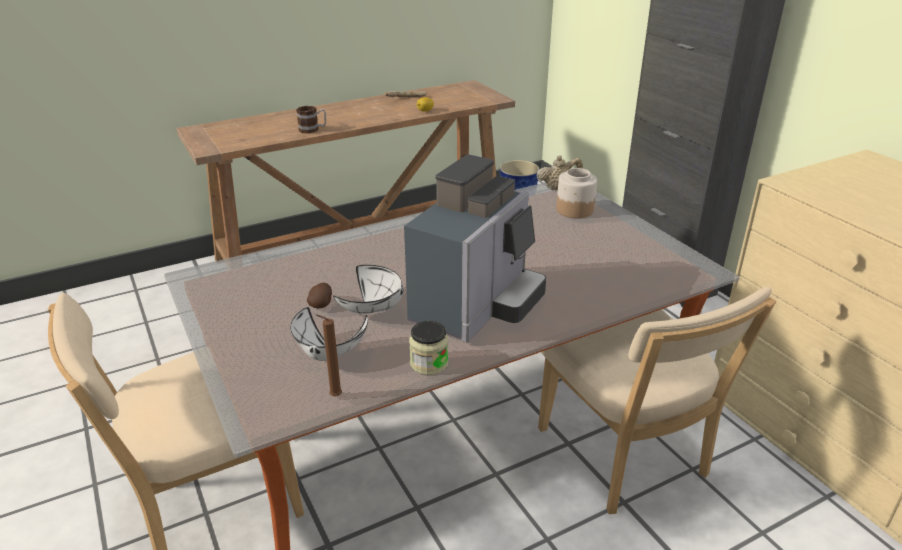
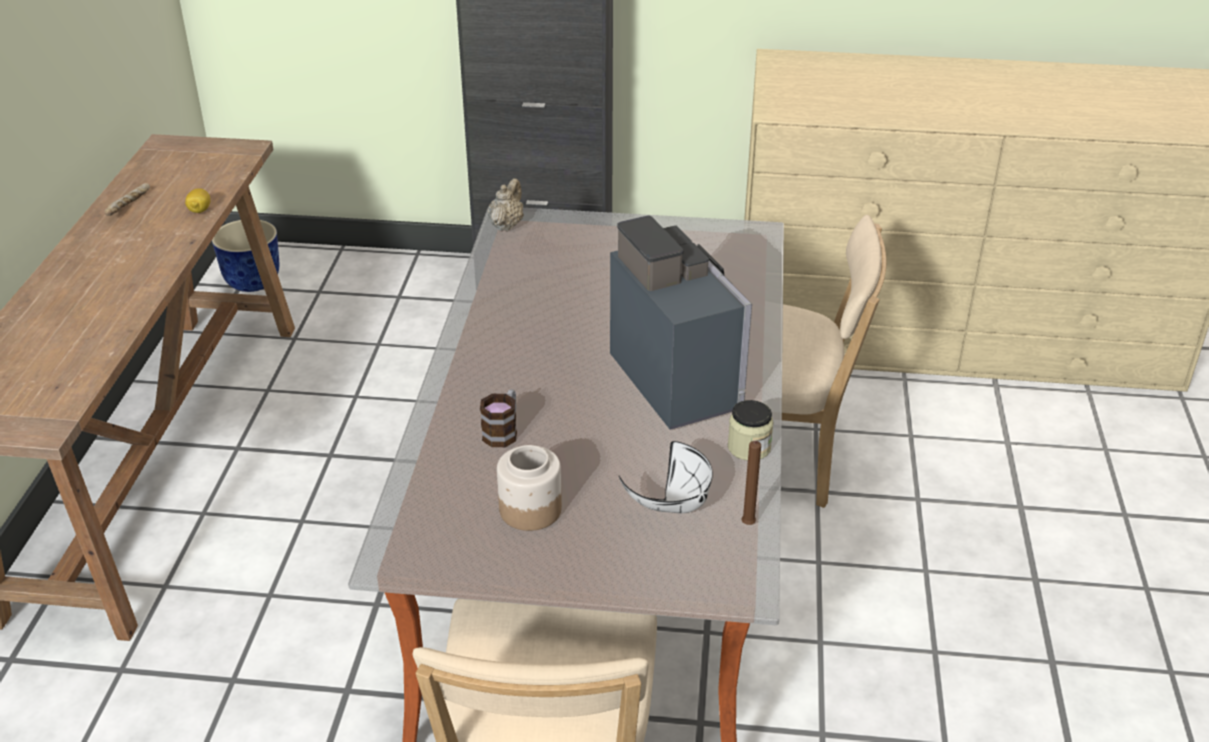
camera: 55 degrees left, 5 degrees up
(313, 129) = (119, 316): mug -> mug (503, 431)
(321, 304) = (570, 478): potato -> none
(374, 308) = (617, 444): white bowl -> none
(574, 210) = (567, 240): jar -> jar (529, 510)

